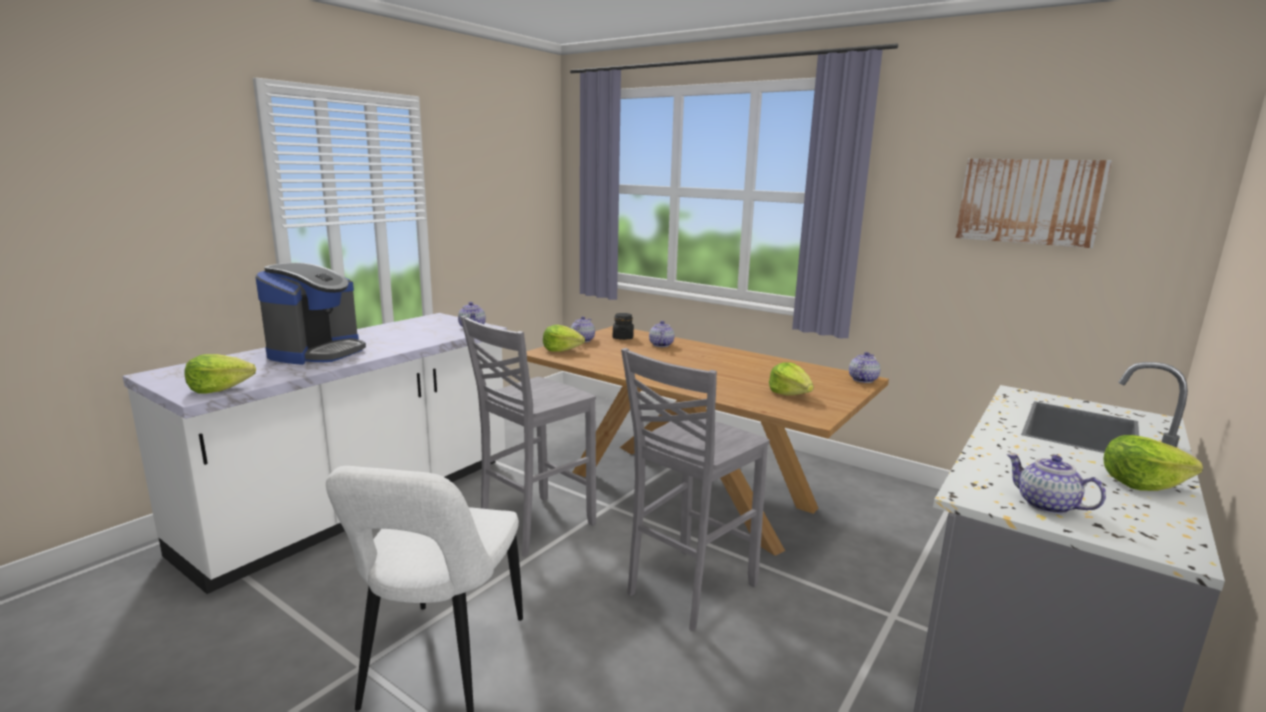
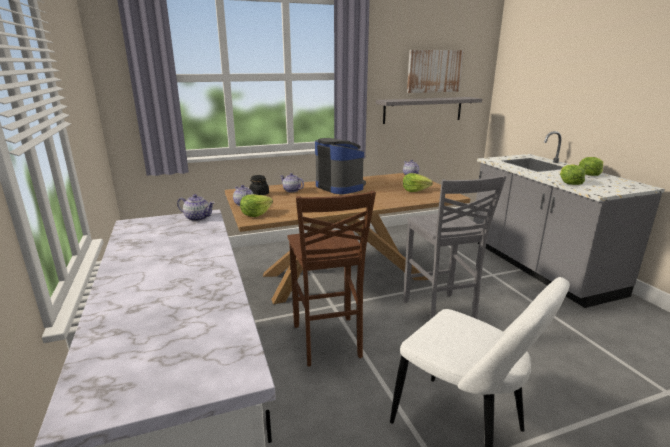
camera: 55 degrees left, 5 degrees up
(219, 389) = (230, 357): lettuce -> lettuce (569, 182)
(317, 352) = (164, 288): coffee machine -> coffee machine (340, 187)
(534, 526) = (328, 342): grey stool -> brown stool
(993, 275) = (423, 110): none -> grey shelf
(1045, 505) = (608, 187): teapot -> none

